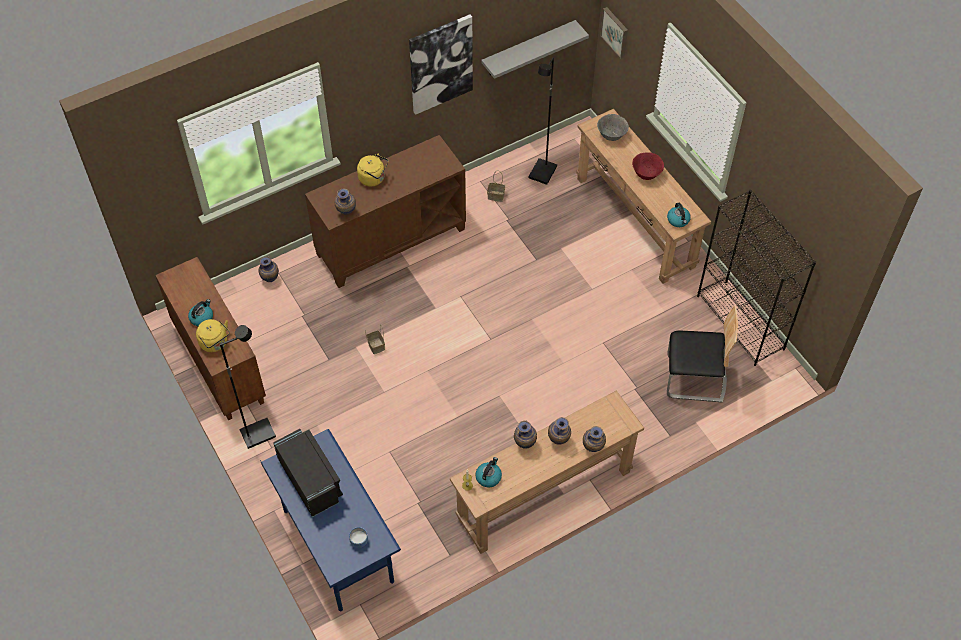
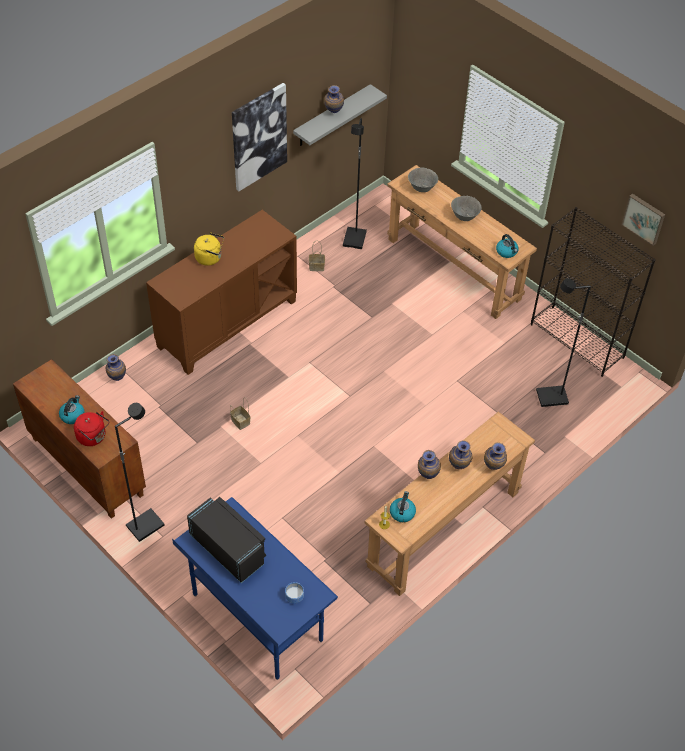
camera: 15 degrees left, 5 degrees down
(215, 343) = (93, 437): yellow kettle -> red kettle
(346, 213) = (192, 293): vase -> vase (333, 113)
(615, 32) = (409, 90): picture -> picture (644, 218)
(646, 174) = (464, 216): red bowl -> grey bowl
(694, 379) = (551, 398): chair -> black floor lamp

